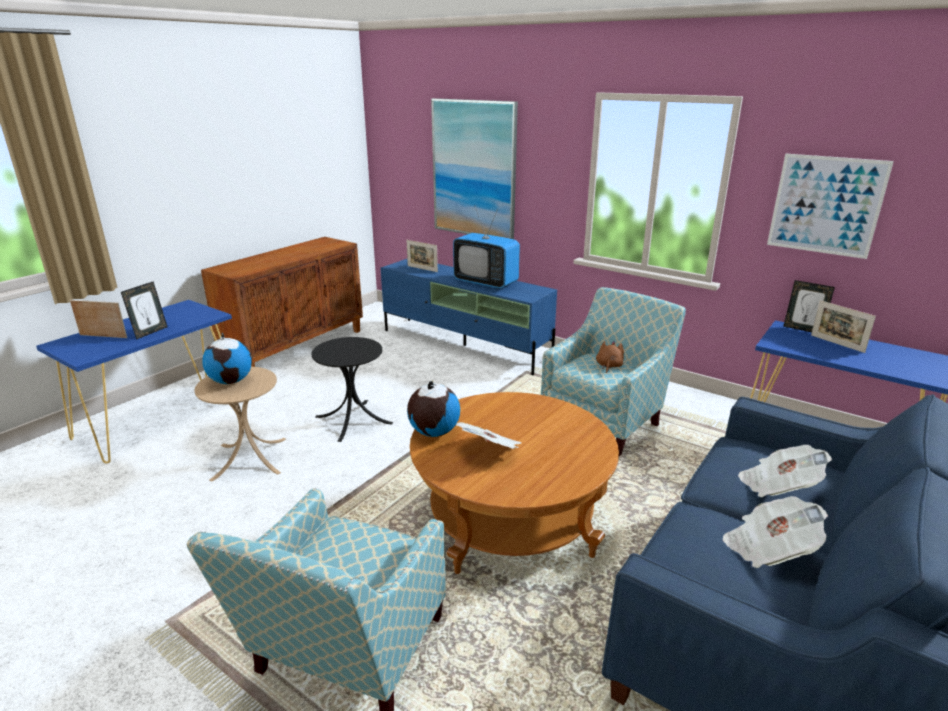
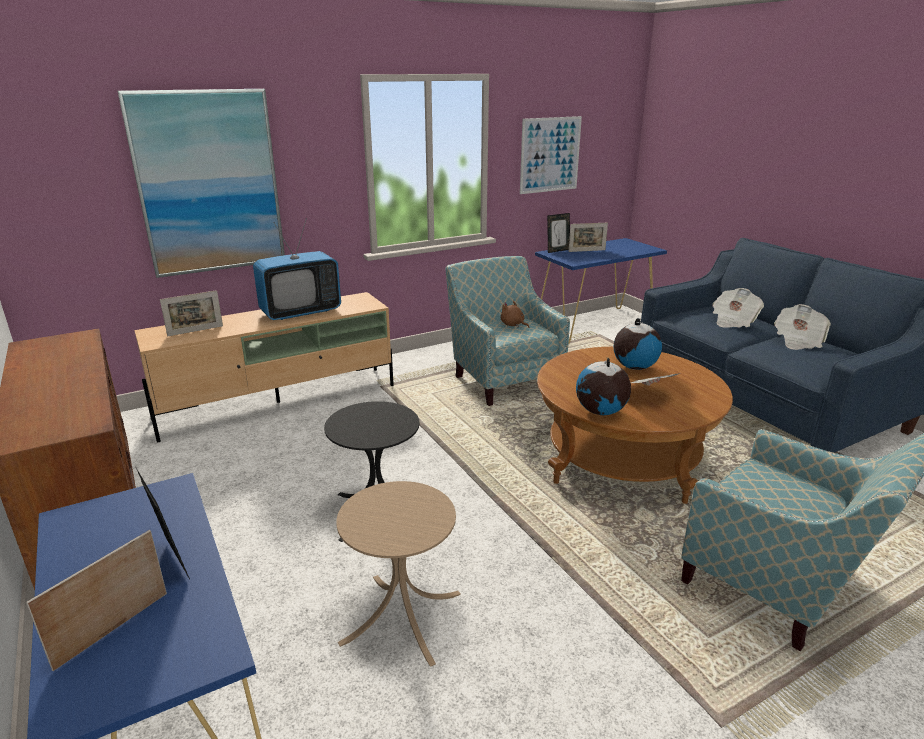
camera: 65 degrees left, 0 degrees up
(231, 381) = (386, 518): globe -> globe (634, 367)
(465, 345) = (280, 402): blue tv stand -> beige tv stand

